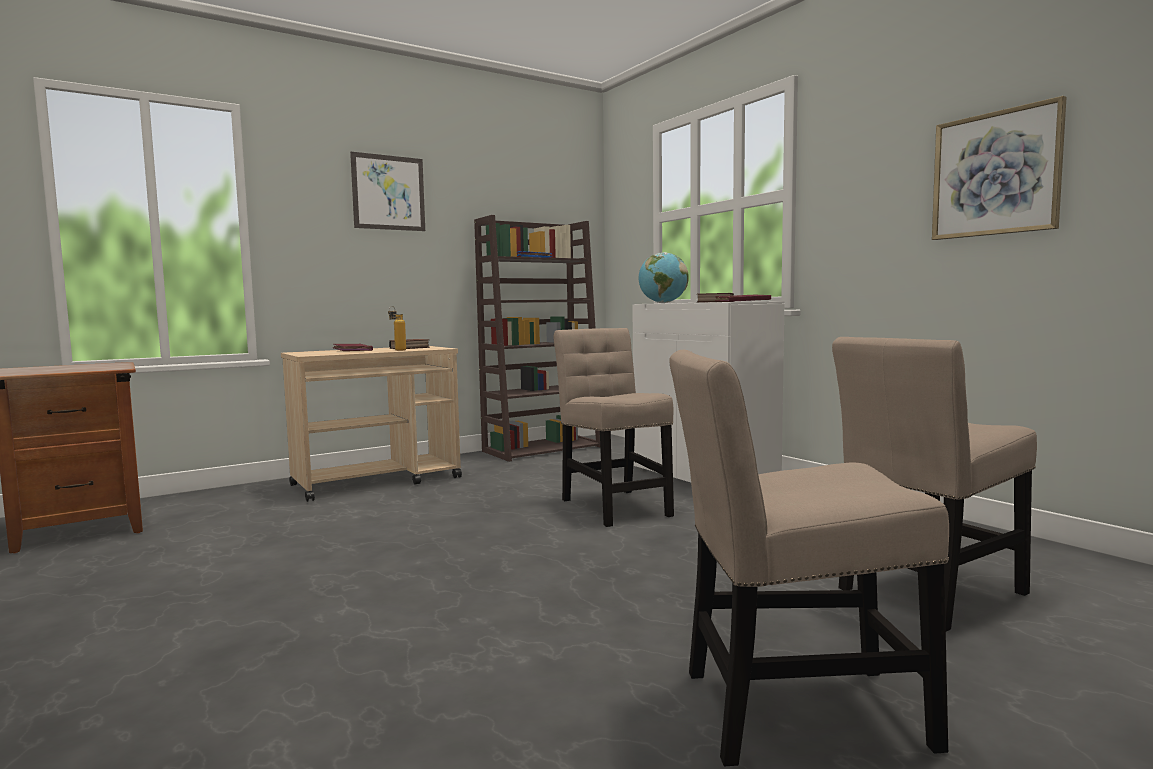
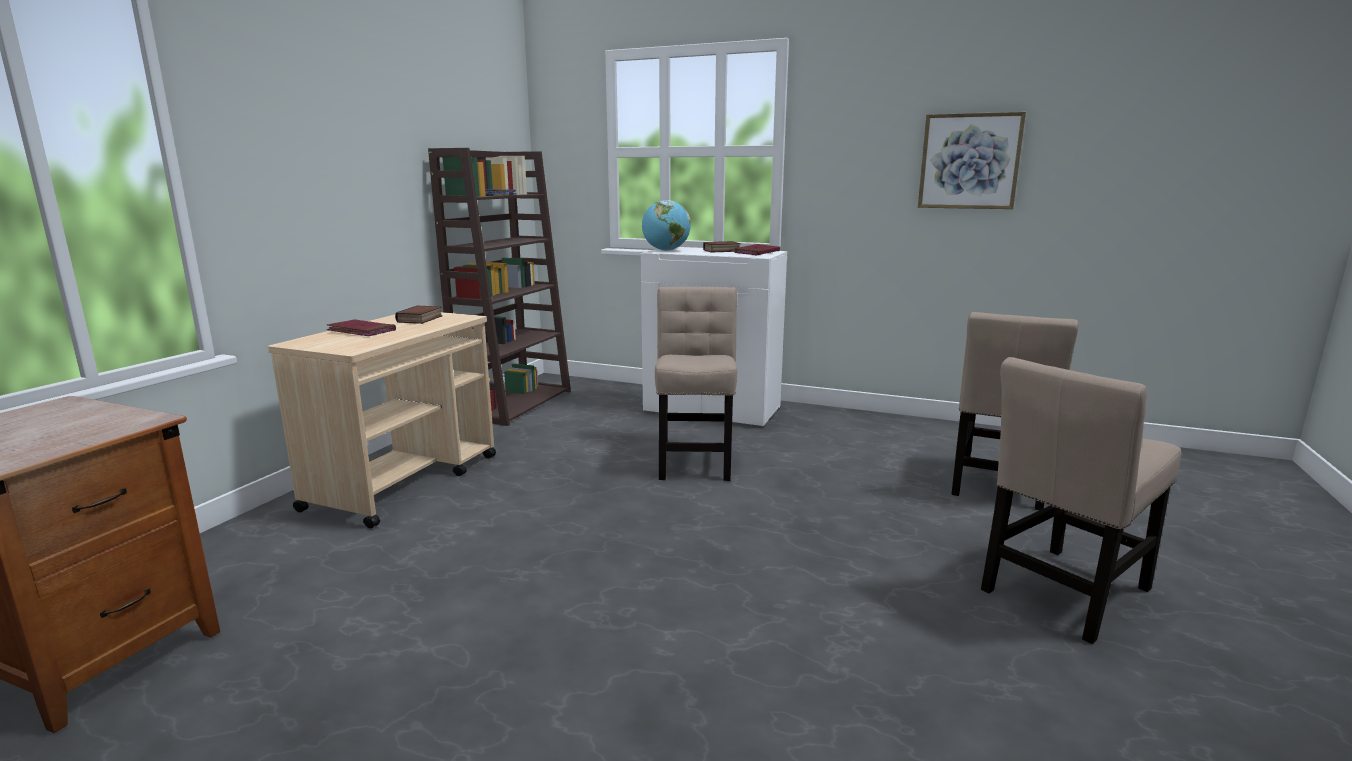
camera: 35 degrees left, 10 degrees up
(388, 192) = (339, 114): picture -> none
(397, 350) = (432, 328): bottle -> none
(614, 506) = (695, 458): beige chair -> beige chair turned 60 degrees clockwise

